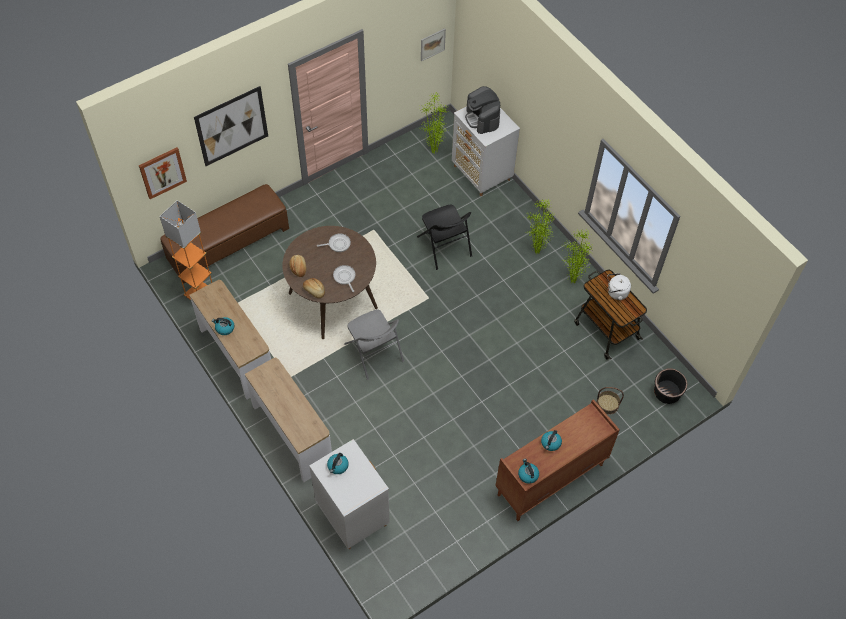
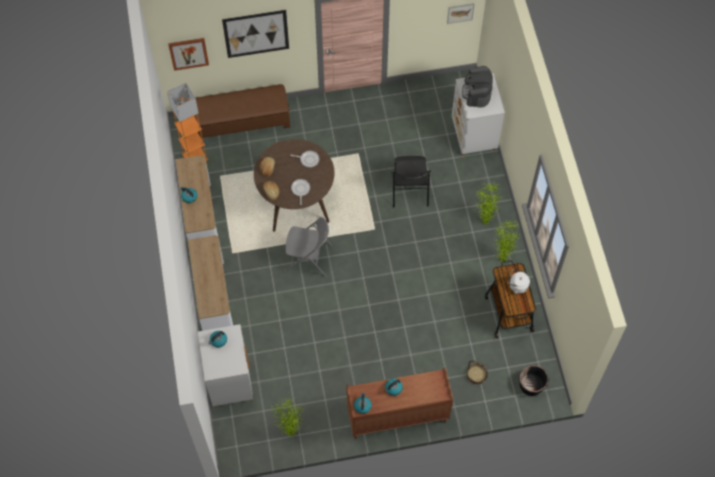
camera: 25 degrees right, 5 degrees up
(373, 352) = (308, 258): grey chair -> grey chair turned 75 degrees counterclockwise
(433, 151) = (442, 100): potted plant -> potted plant (291, 433)

